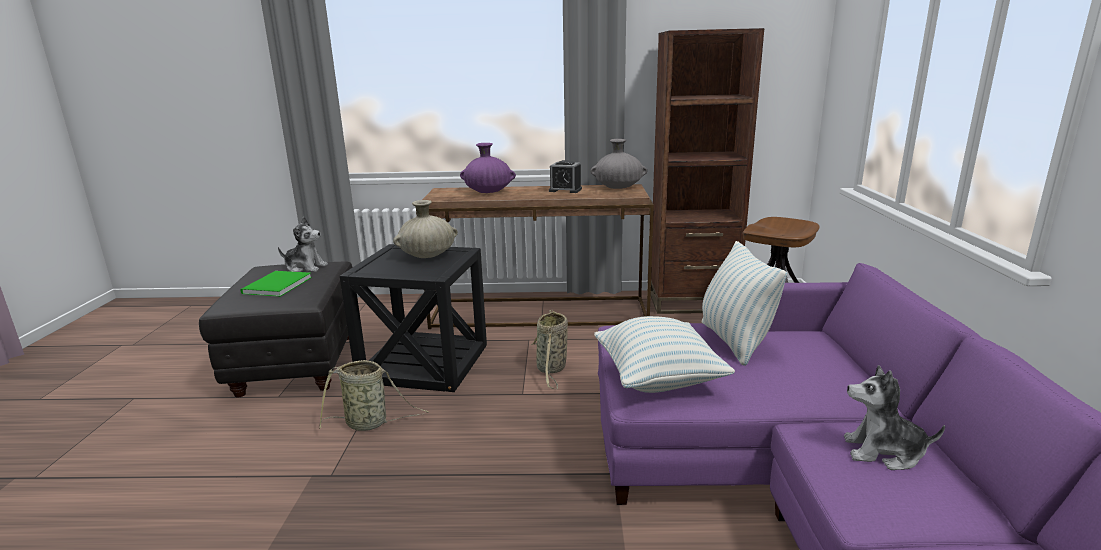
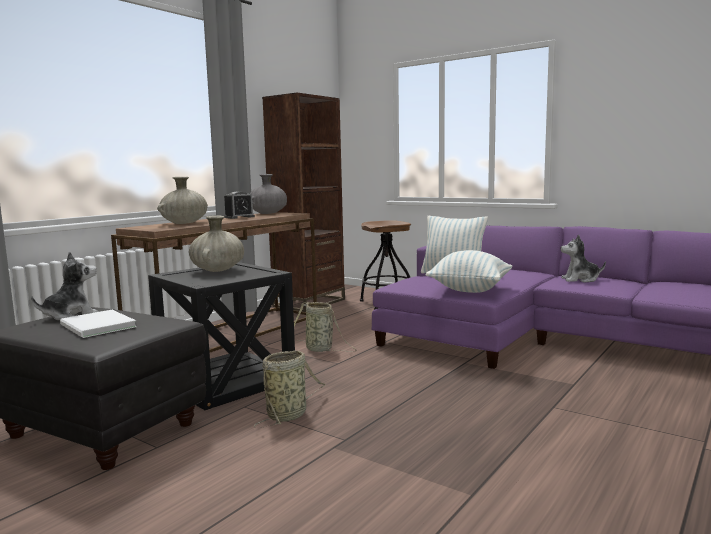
camera: 55 degrees left, 10 degrees down
(275, 286) = (97, 326): green book -> white book
(488, 192) = (184, 223): purple vase -> beige vase
(883, 452) = (580, 280): plush toy -> plush toy turned 45 degrees clockwise

